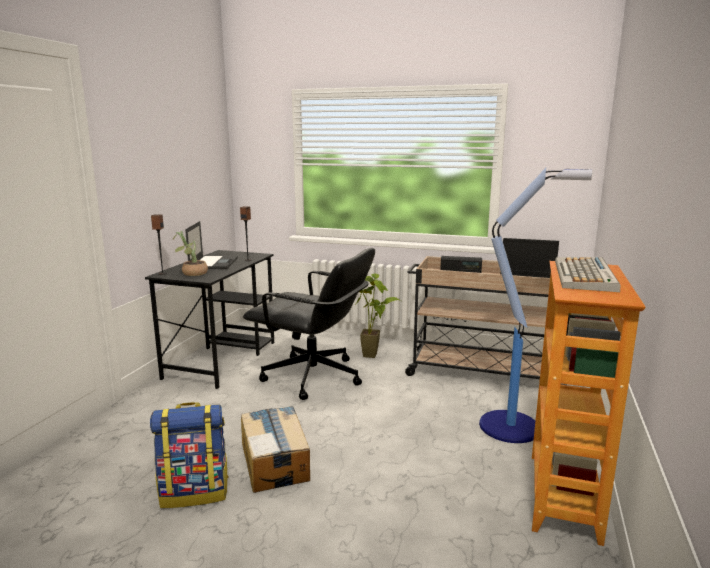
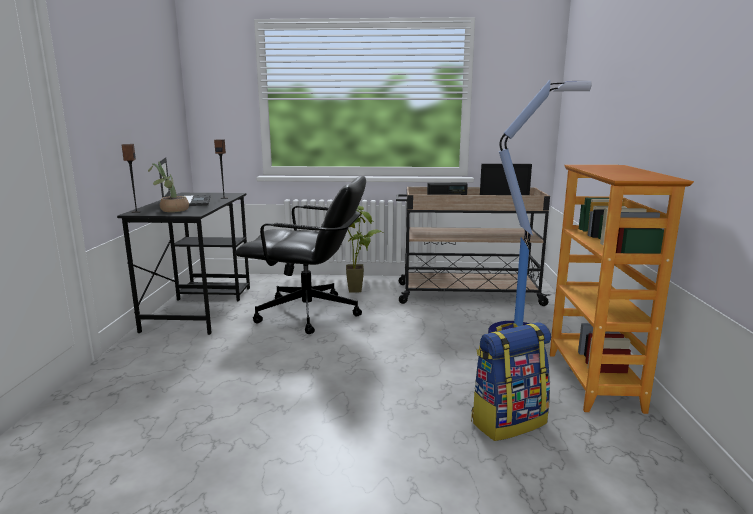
camera: 15 degrees left, 0 degrees up
(195, 492) = (239, 431): backpack -> backpack (508, 421)
(275, 461) = (310, 390): cardboard box -> none
(585, 275) = (611, 169): keyboard -> none

